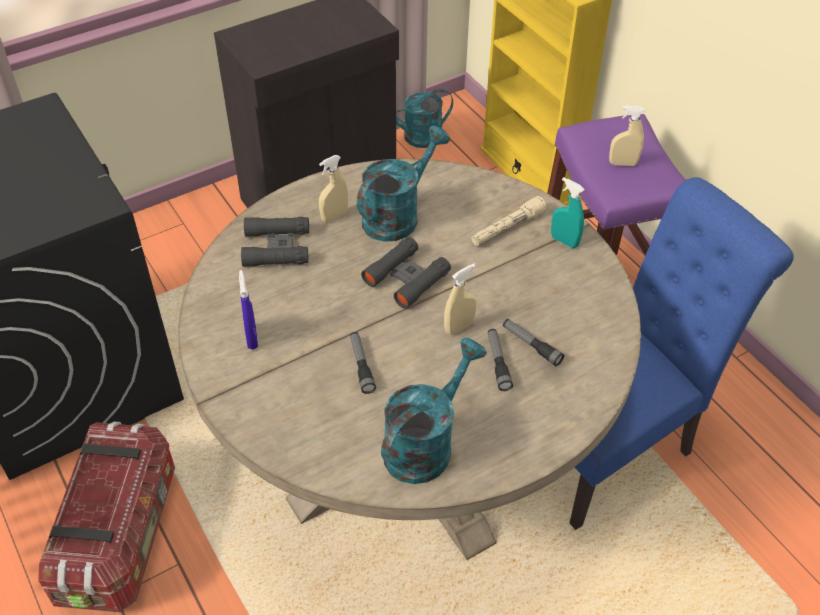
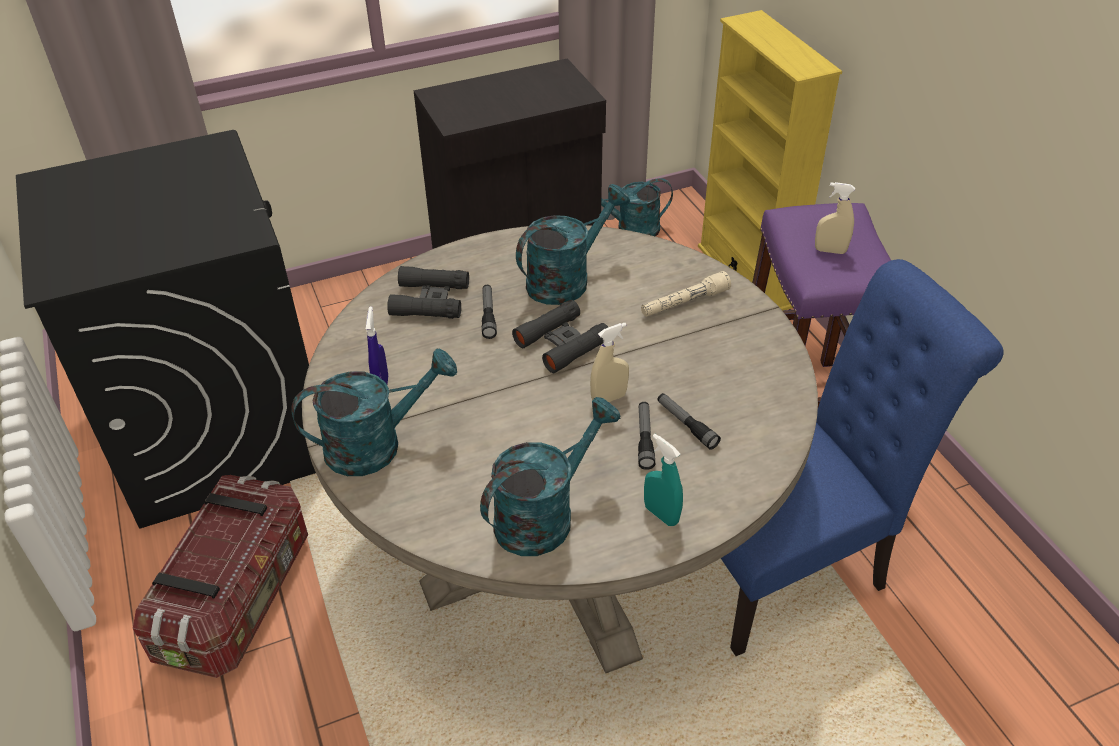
camera: 10 degrees right, 5 degrees down
(260, 394) = (377, 444): none -> turquoise watering can
(334, 216) = (499, 275): beige spray bottle -> none
(361, 365) = (492, 426): flashlight -> flashlight (488, 315)
(564, 241) = (746, 321): turquoise spray bottle -> turquoise spray bottle (661, 514)

